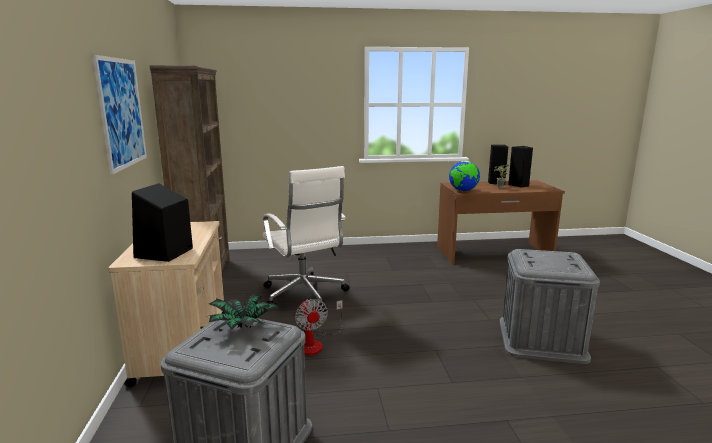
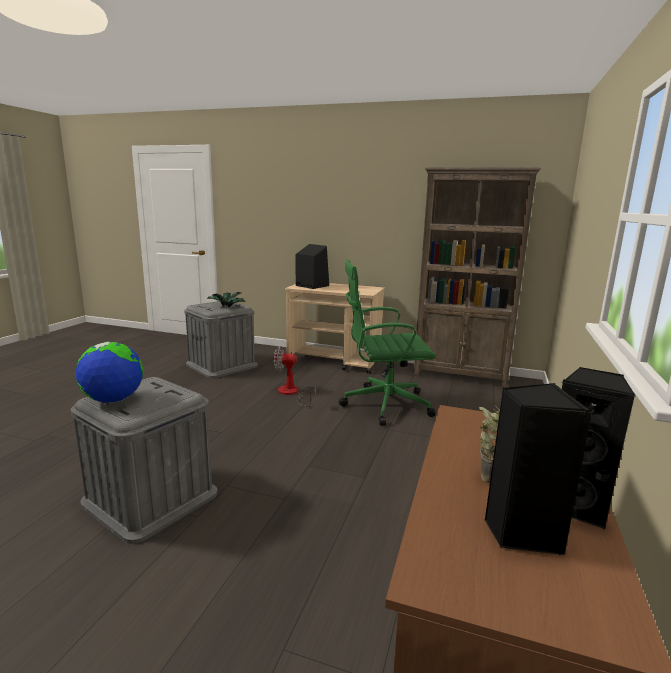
camera: 115 degrees right, 0 degrees up
(122, 113) = (364, 204): picture -> none
(304, 296) = (383, 404): white office chair -> green office chair
(463, 191) = (465, 418): globe -> globe (113, 400)

